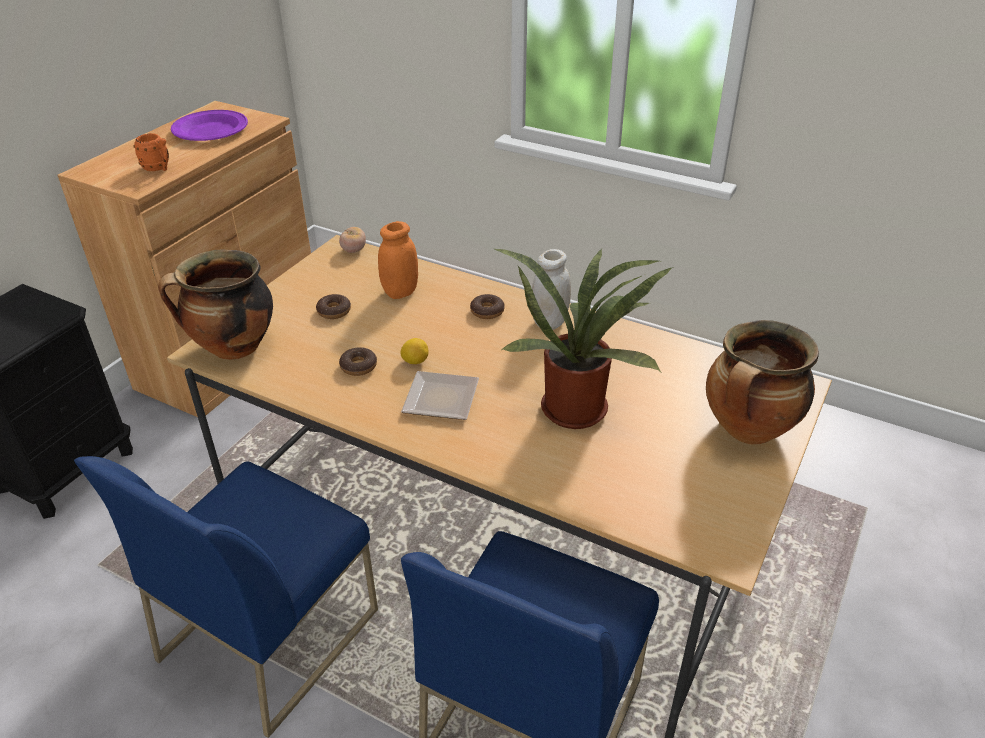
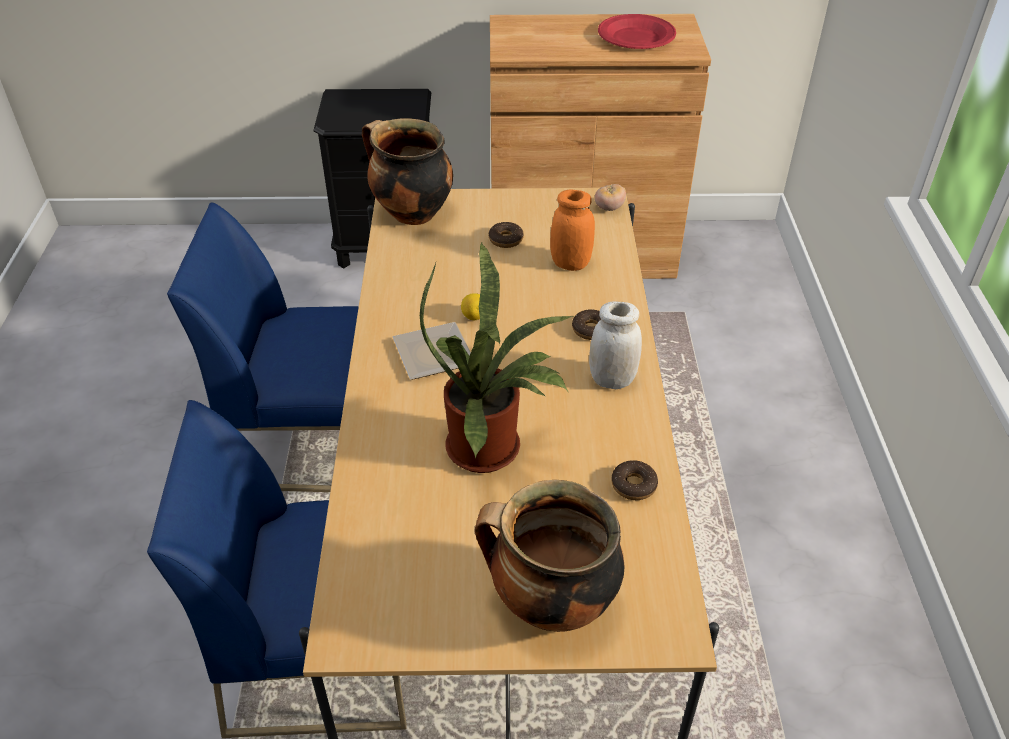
camera: 60 degrees right, 5 degrees up
(159, 168) = (545, 46): orange mug -> none
(211, 130) = (636, 37): purple plate -> red plate
(358, 366) = (441, 287): donut -> donut (633, 485)

